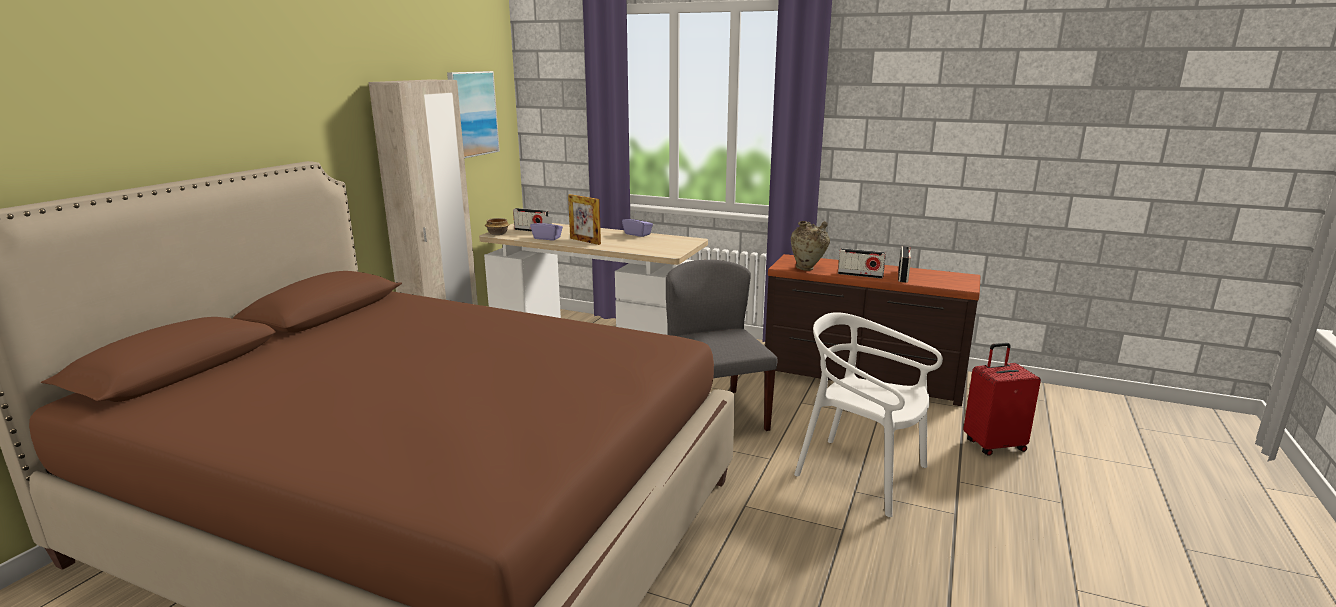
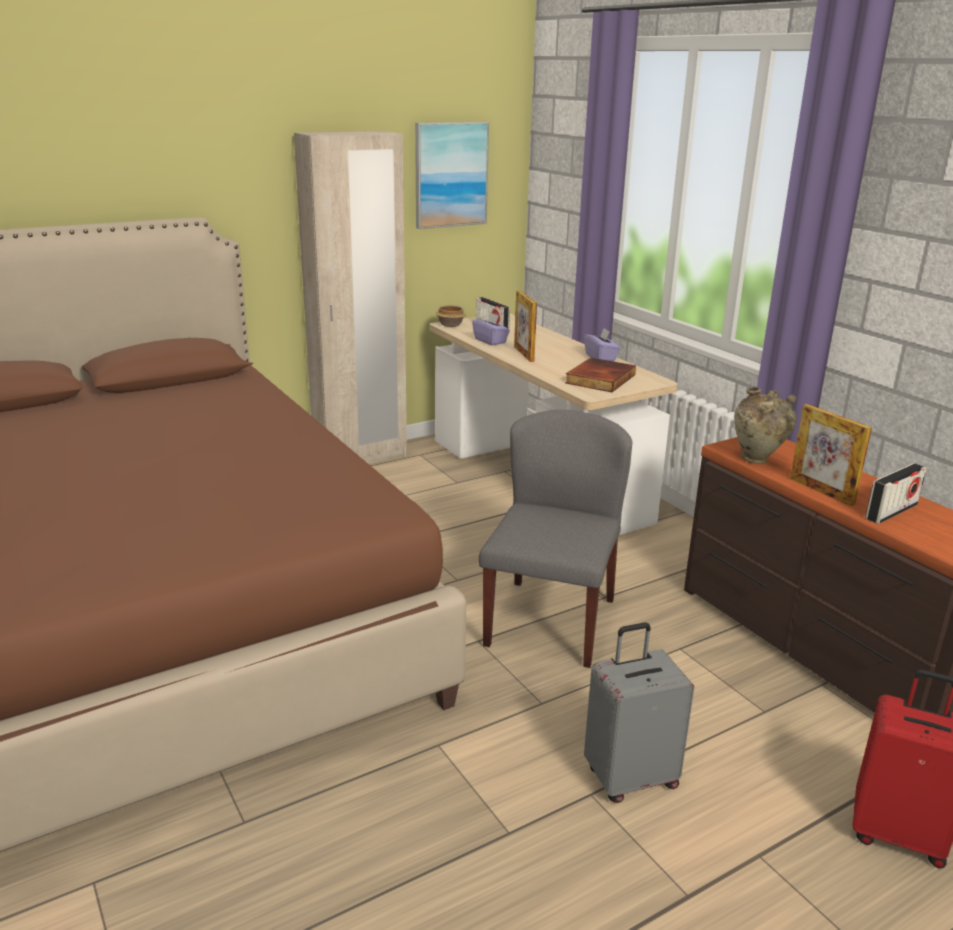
camera: 35 degrees right, 5 degrees up
(659, 245) = (599, 378): none -> book
(860, 275) = (821, 491): radio -> picture frame
(861, 474) = (630, 777): white chair -> grey suitcase

